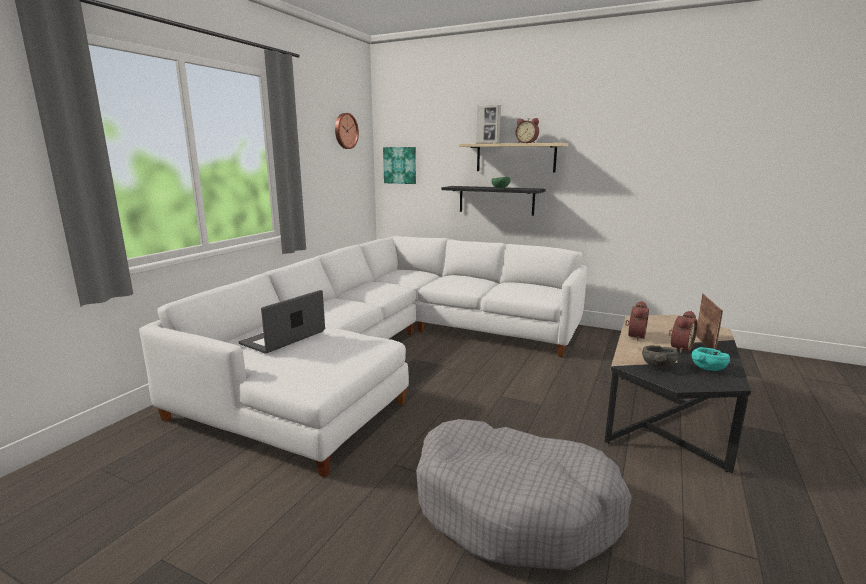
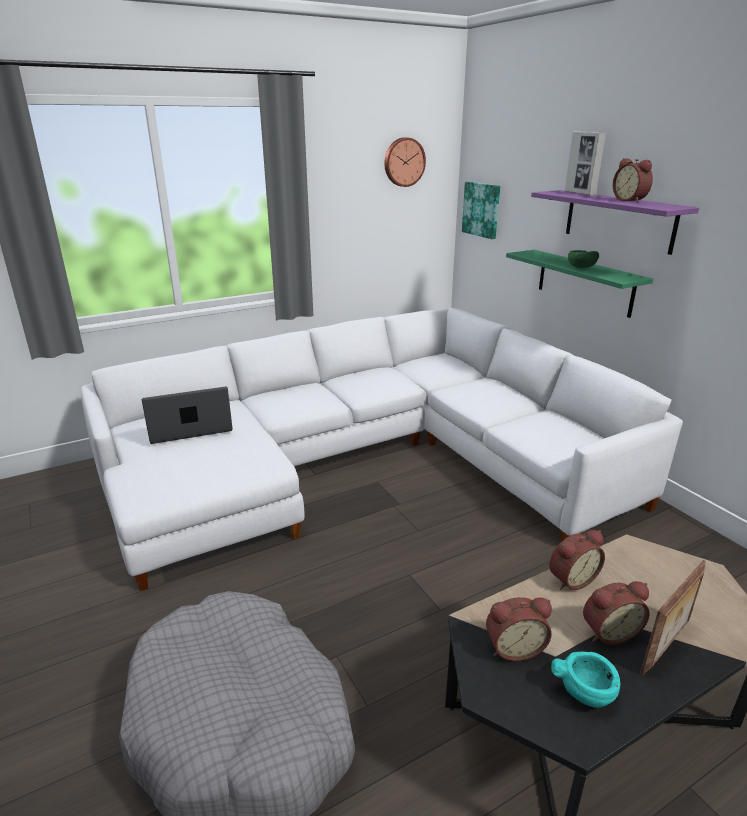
camera: 35 degrees right, 10 degrees up
(496, 200) = (584, 282): black shelf -> green shelf
(515, 157) = (618, 220): beige shelf -> purple shelf
(657, 365) = (513, 647): grey bowl -> alarm clock

